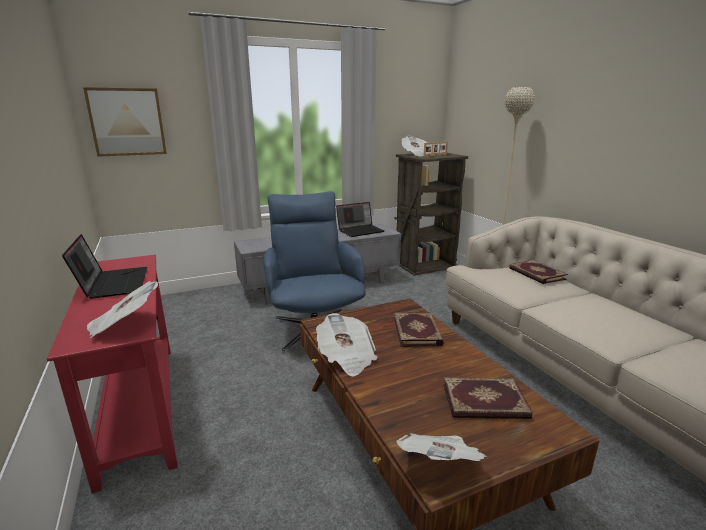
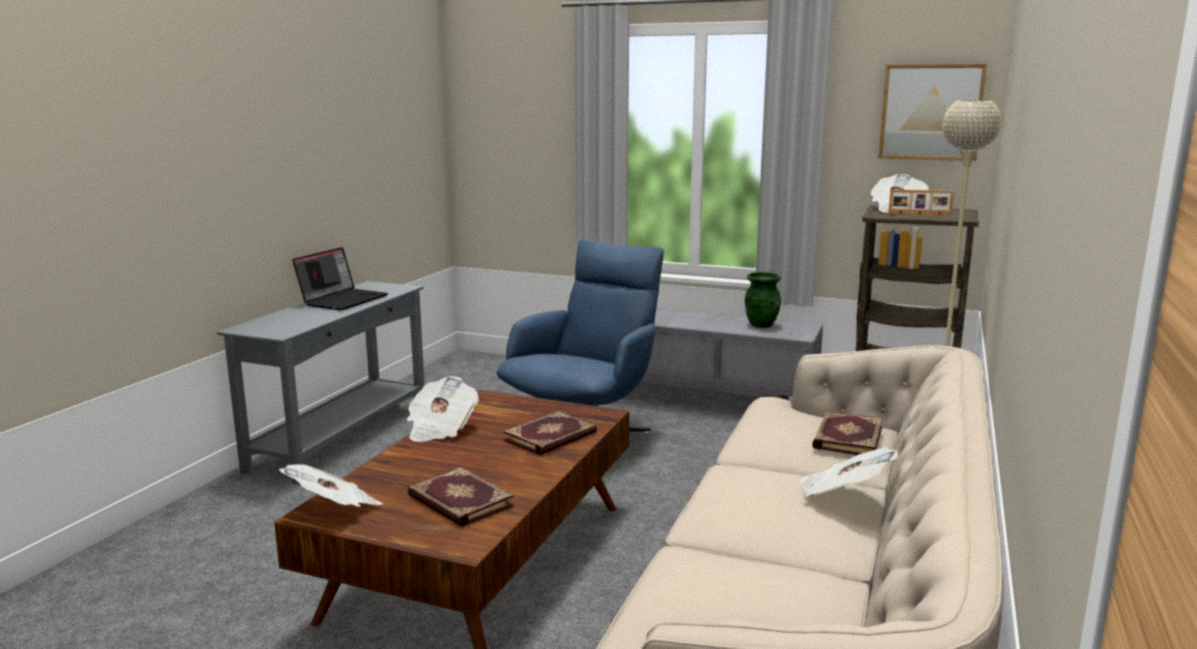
camera: 45 degrees right, 5 degrees down
(124, 325) = (285, 327): newspaper -> newspaper (842, 494)
(127, 122) = (493, 134): picture -> picture (931, 112)
(139, 407) = (341, 436): red console table -> grey console table
(360, 230) = (761, 325): laptop -> green vase

